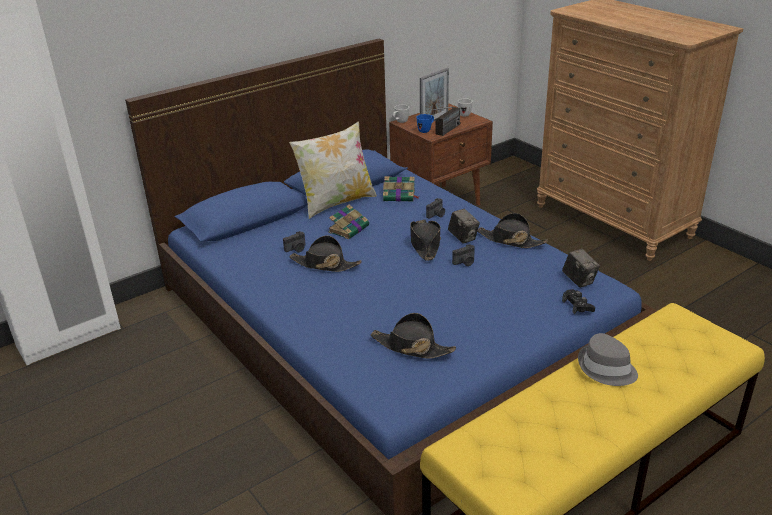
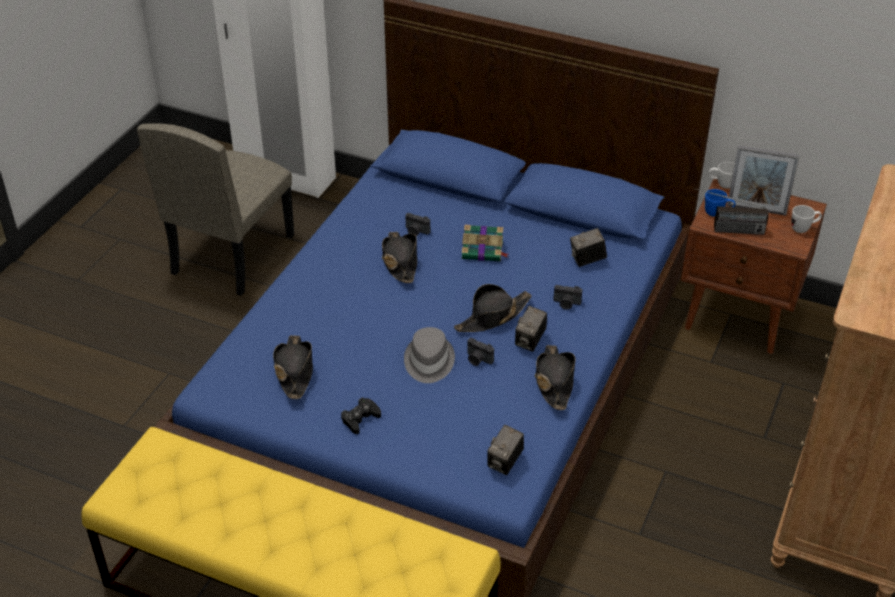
camera: 60 degrees right, 10 degrees up
(130, 399) = (232, 254): none -> beige chair
(336, 203) = (532, 220): pillow -> none
(400, 196) = (587, 260): book -> camera
(577, 305) = (450, 474): black game controller -> black game controller (360, 419)
(606, 369) = (326, 517): grey hat -> grey hat (428, 361)

